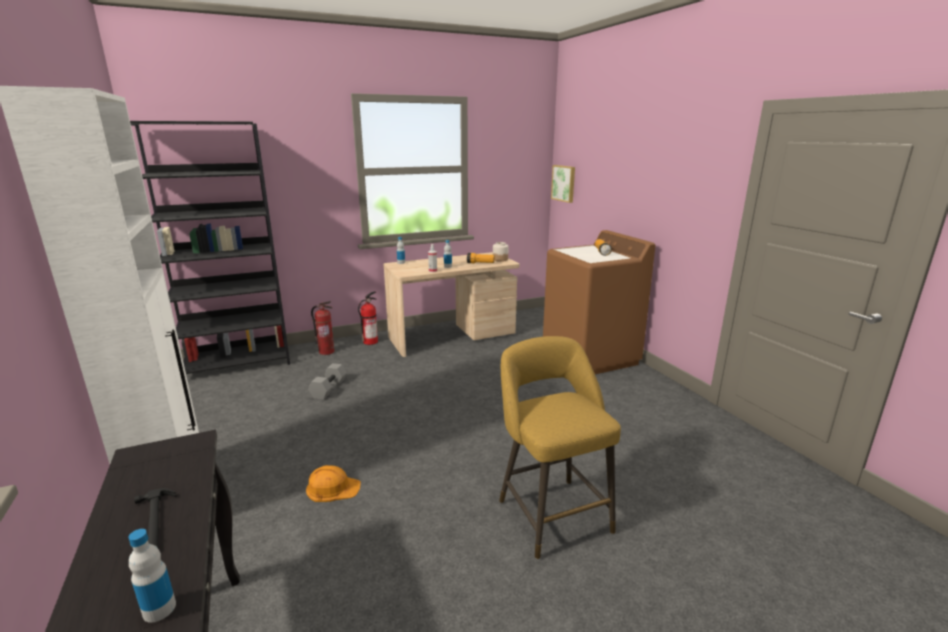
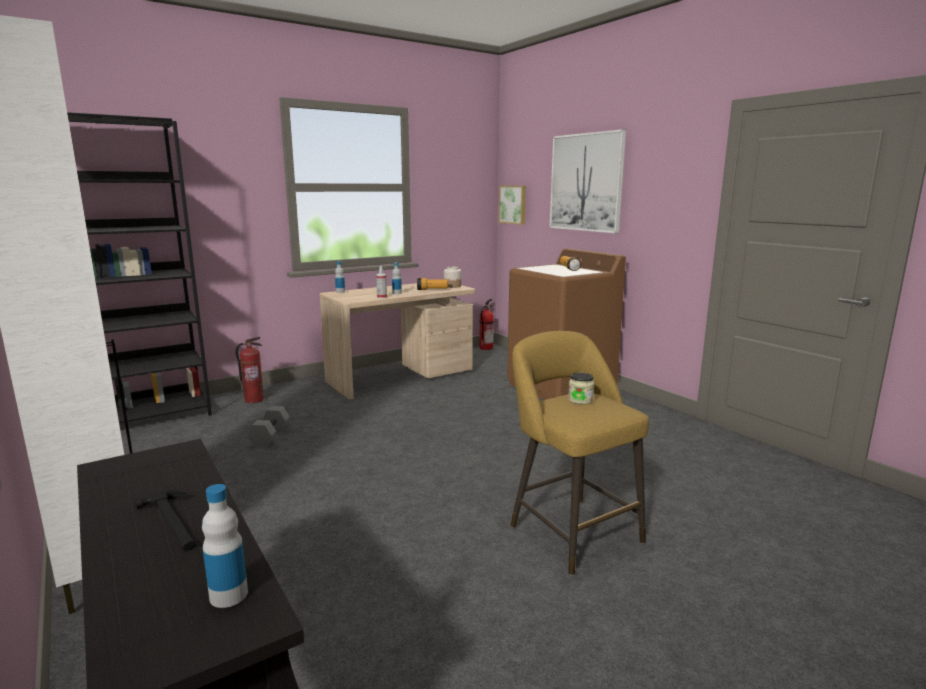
camera: 10 degrees left, 5 degrees down
(332, 488) = (309, 533): orange hard hat -> none
(370, 341) = (305, 387): fire extinguisher -> fire extinguisher (486, 347)
(561, 403) = (580, 400): none -> jar
(626, 169) = (586, 182): none -> picture

